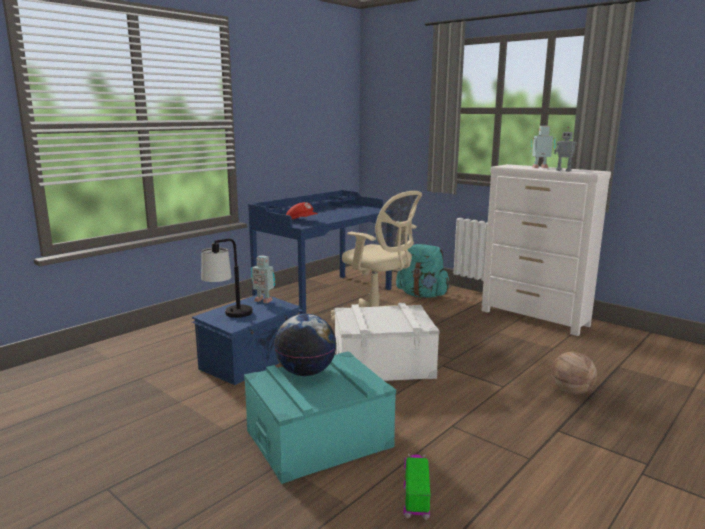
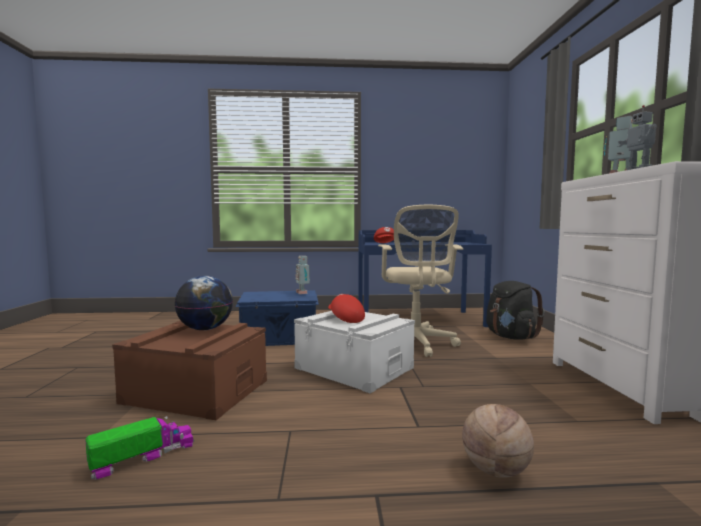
camera: 45 degrees right, 10 degrees down
(229, 317) = (259, 295): table lamp -> none
(318, 439) = (196, 391): turquoise storage box -> brown storage box
(376, 319) = (345, 318): none -> red cap
(422, 295) = (510, 337): turquoise backpack -> black backpack

